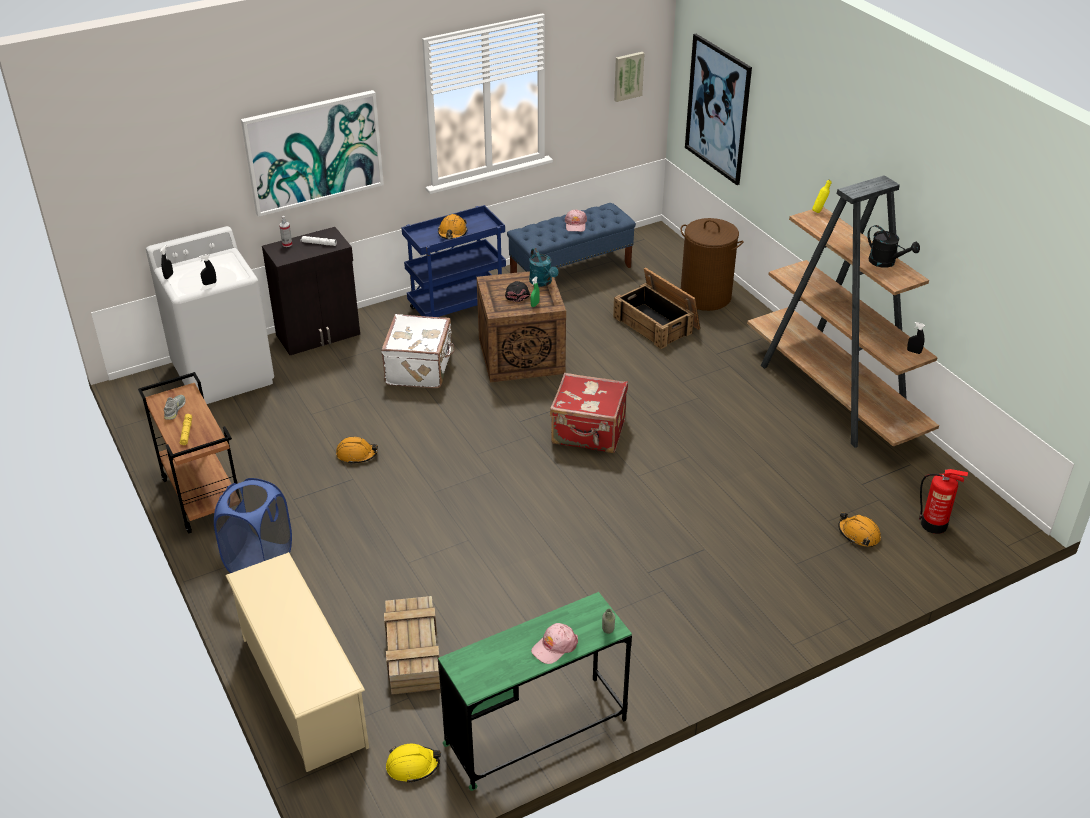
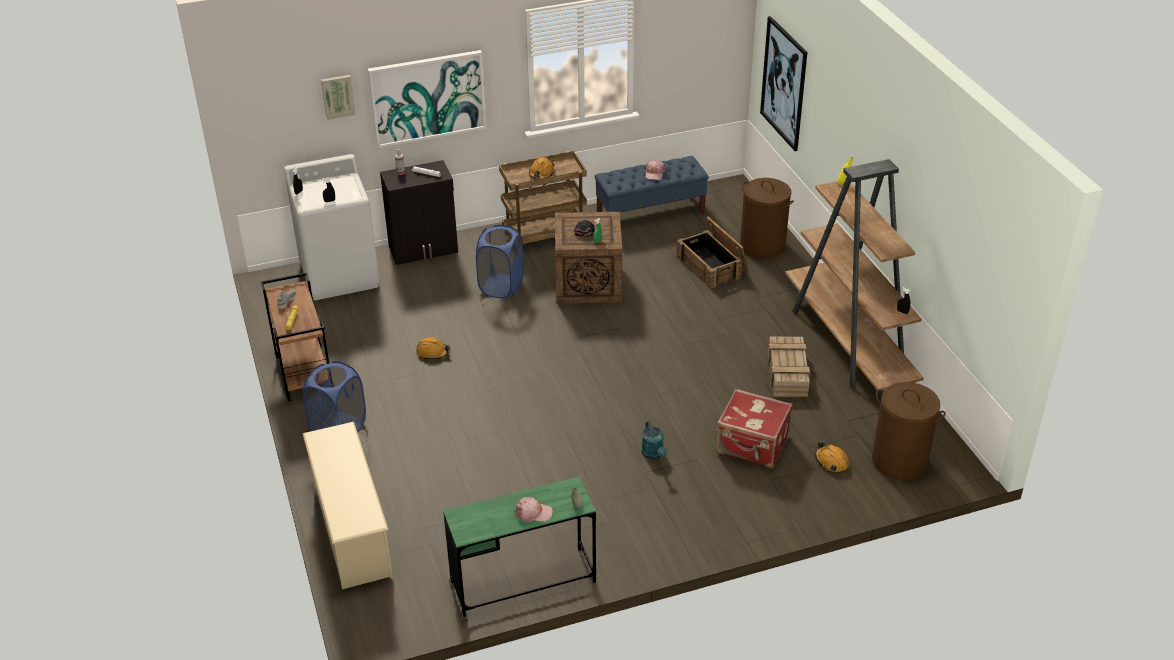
camera: 10 degrees right, 0 degrees up
(412, 766) = (422, 595): yellow hard hat -> none
(413, 654) = (442, 513): crate -> crate (788, 374)
(420, 369) = (501, 286): white suitcase -> blue laundry basket
(457, 307) = (545, 236): blue cart -> brown cart
(542, 282) = (609, 223): turquoise watering can -> turquoise watering can (654, 454)
(554, 647) = (533, 513): pink cap -> pink cap turned 150 degrees counterclockwise
(588, 432) = (628, 354): red suitcase -> red suitcase (752, 446)
(628, 76) = (711, 47): picture -> picture (337, 96)
(886, 263) = (884, 234): black watering can -> none
(934, 525) = (899, 461): fire extinguisher -> brown laundry basket

